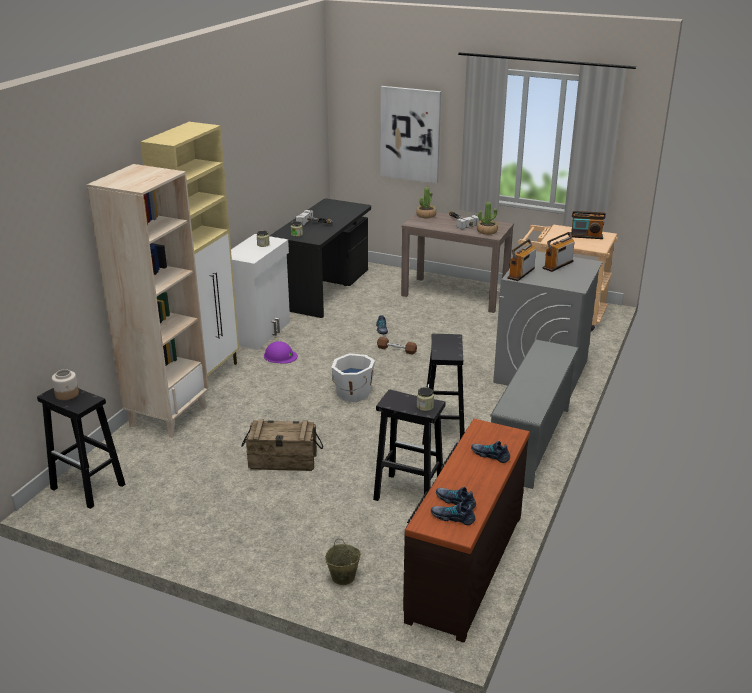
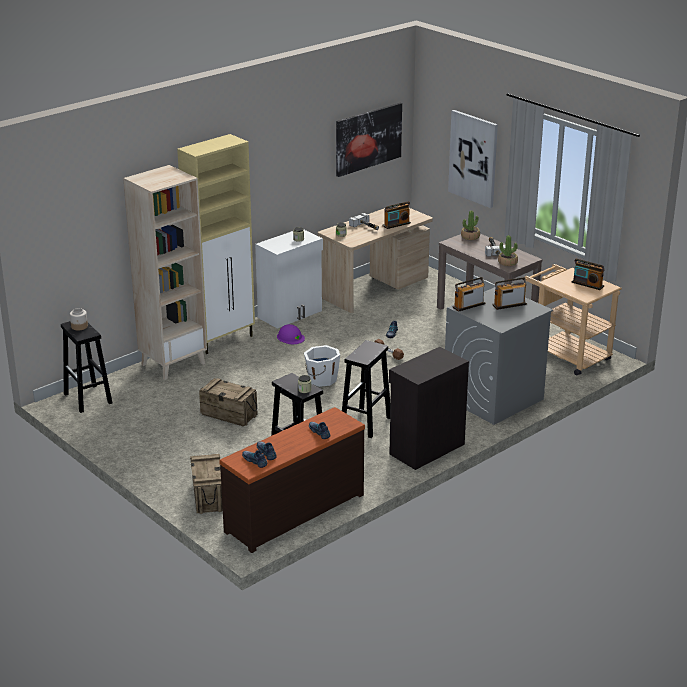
camera: 25 degrees right, 0 degrees up
(298, 128) = (368, 139): none -> picture
(324, 289) = (374, 288): black desk -> beige desk
(342, 577) = (207, 496): beige bucket -> crate
(343, 216) = (396, 224): none -> radio
(531, 443) = (425, 449): grey shoe rack -> black cabinet

